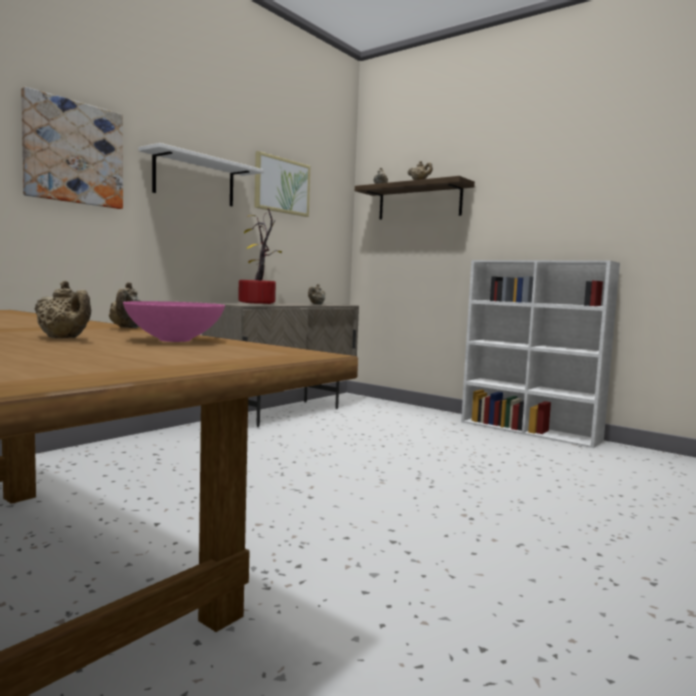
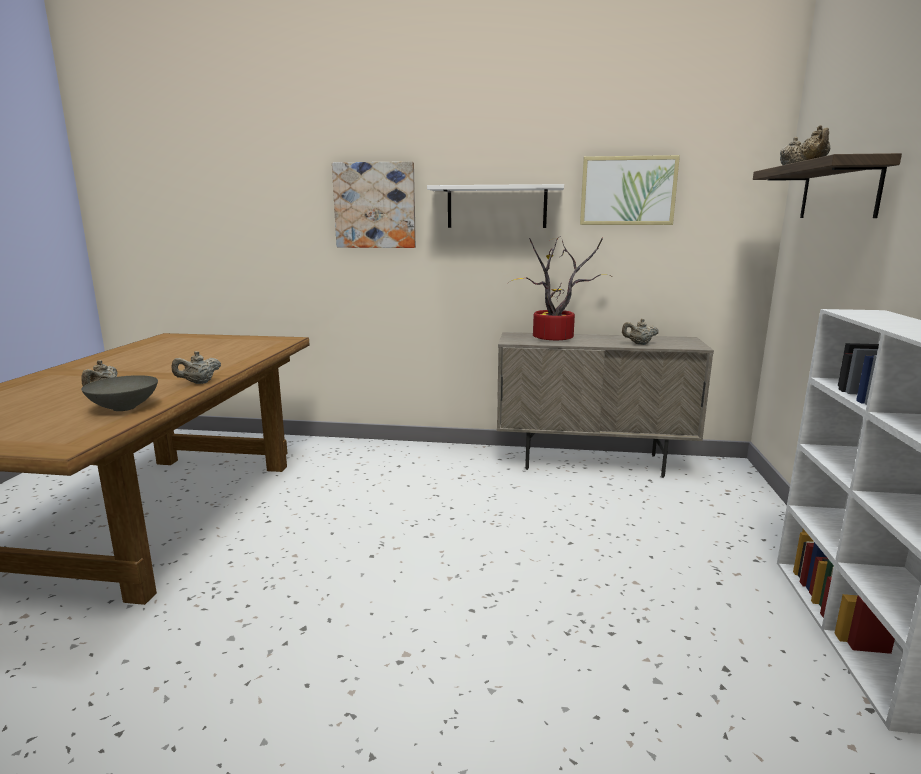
camera: 60 degrees right, 10 degrees up
(175, 340) = (123, 408): pink bowl -> grey bowl

